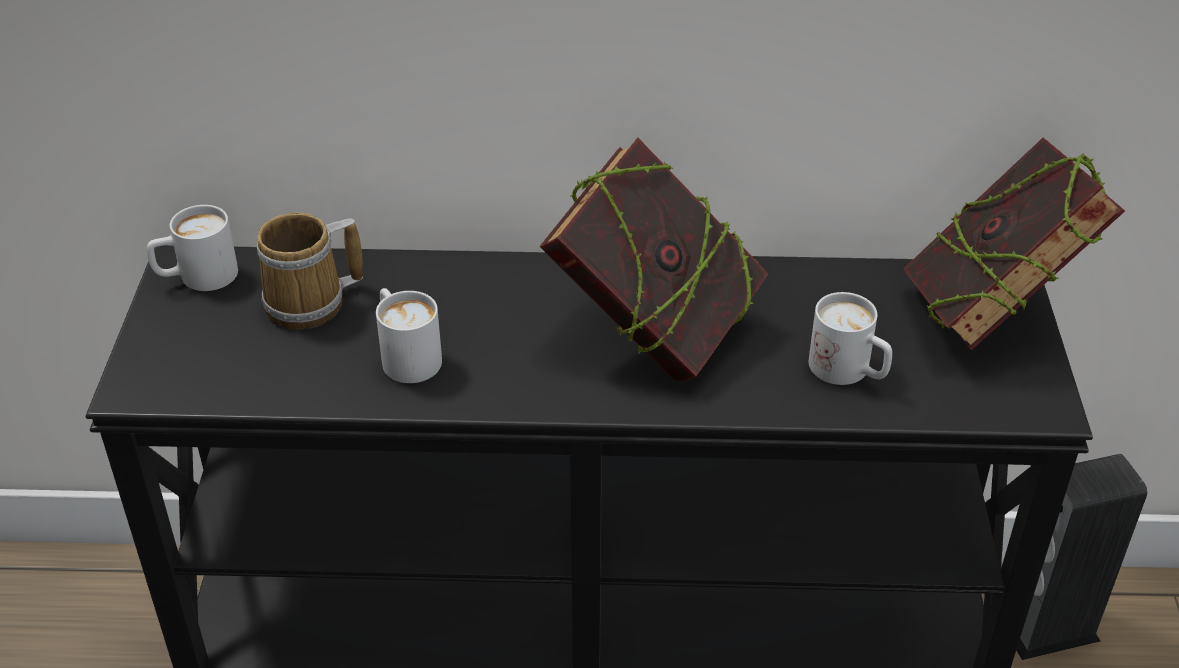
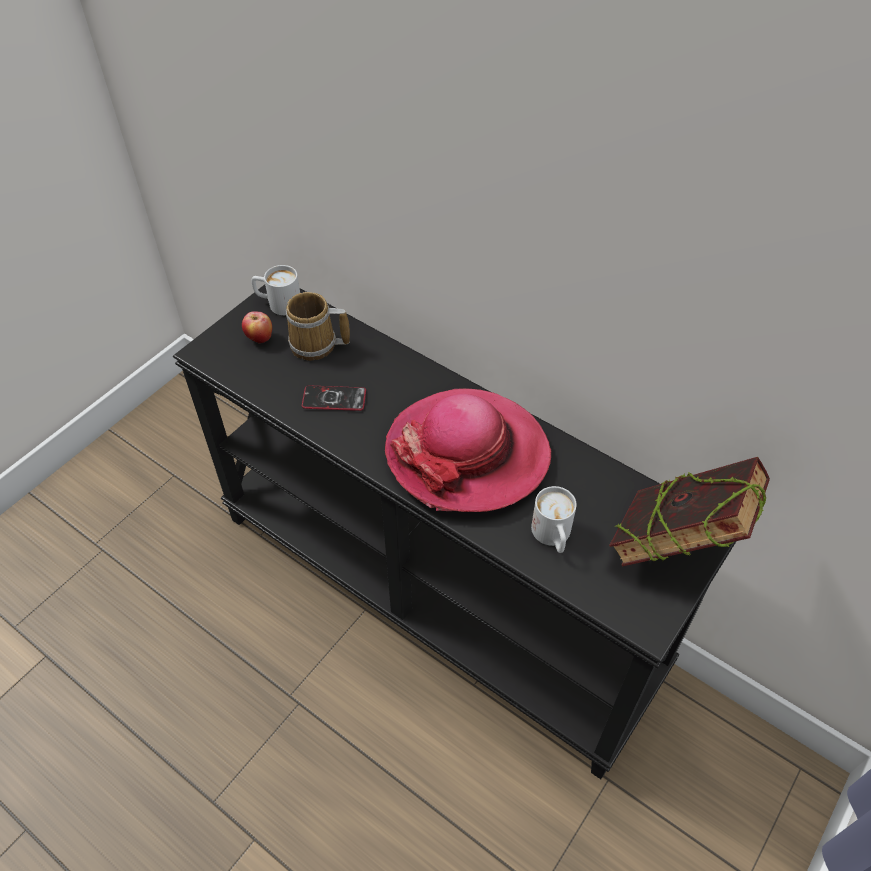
camera: 35 degrees right, 10 degrees up
(212, 332) = (259, 338): none -> apple
(405, 355) = (334, 399): white mug -> phone
(653, 334) = (467, 454): book -> hat
(1047, 627) = (699, 736): speaker -> none

